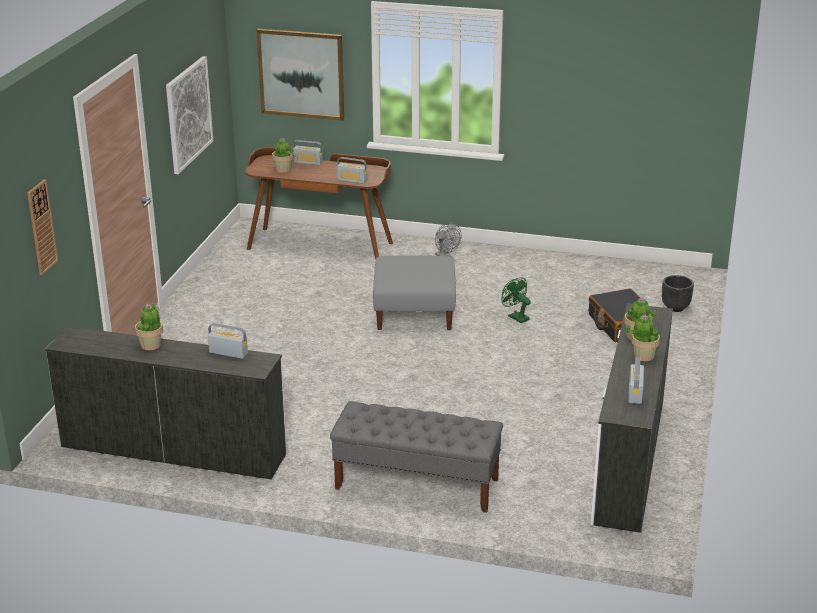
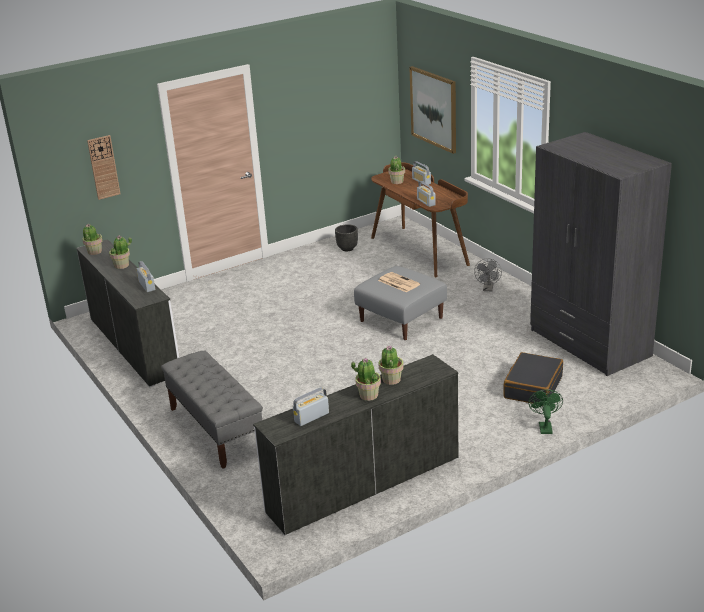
camera: 45 degrees right, 0 degrees up
(81, 344) = (94, 252): none -> potted plant
(188, 114) = (325, 121): picture -> none
(413, 270) = (398, 282): none -> newspaper
(515, 317) = (464, 349): green fan -> green fan (544, 426)
(604, 273) = (589, 343): none -> grey wardrobe
(675, 308) = (600, 392): black planter -> black planter (347, 248)

